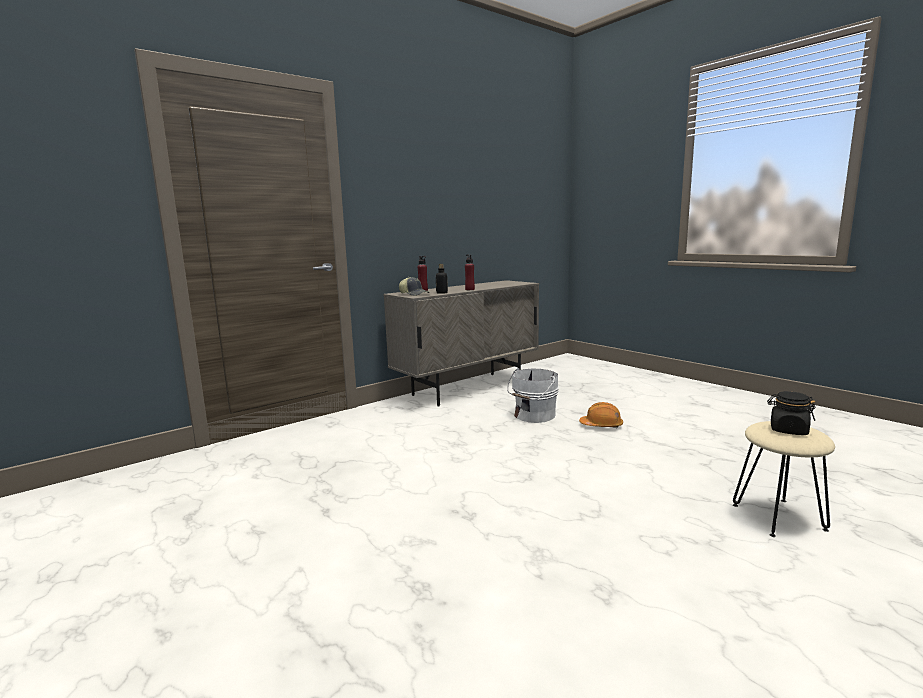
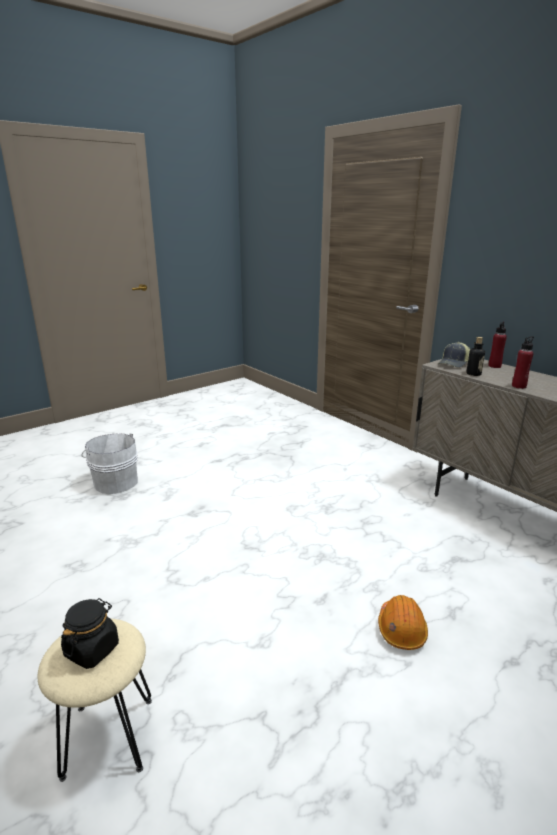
camera: 90 degrees right, 10 degrees up
(533, 416) = (424, 565): white bucket -> white bucket (115, 482)

